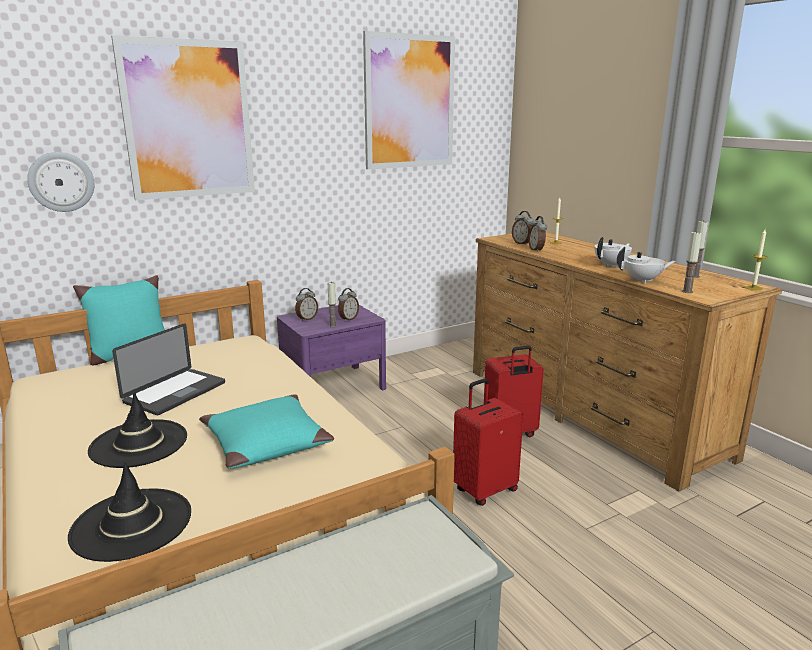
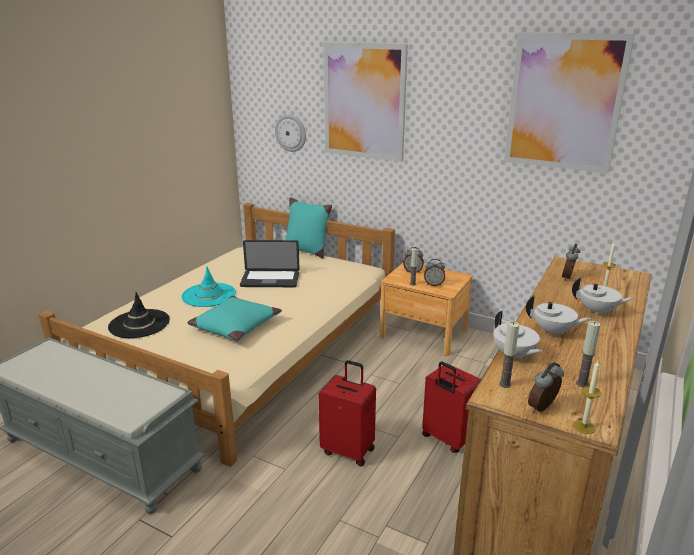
camera: 60 degrees right, 5 degrees up
(139, 443) = (209, 295): black hat -> turquoise hat
(333, 386) = (423, 333): purple nightstand -> brown nightstand
(537, 250) = (553, 288): alarm clock -> alarm clock (543, 408)
(588, 251) = (597, 311): none -> white teapot

